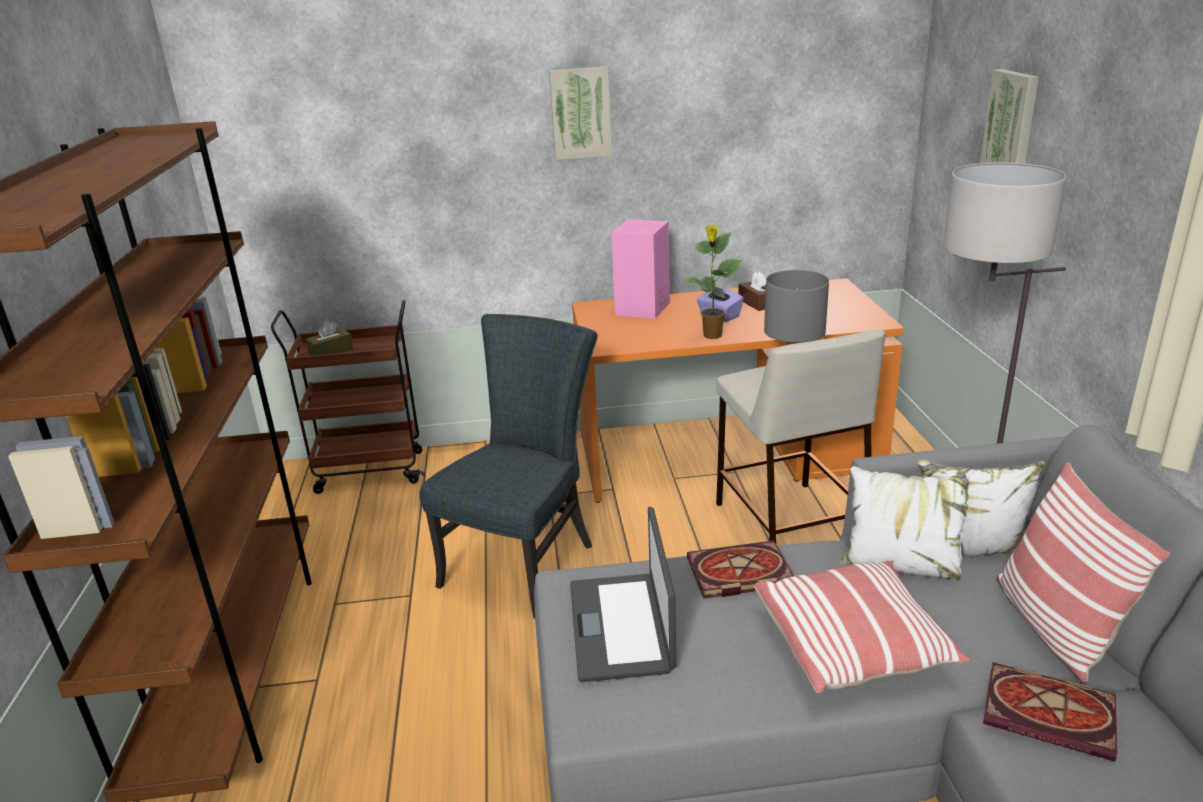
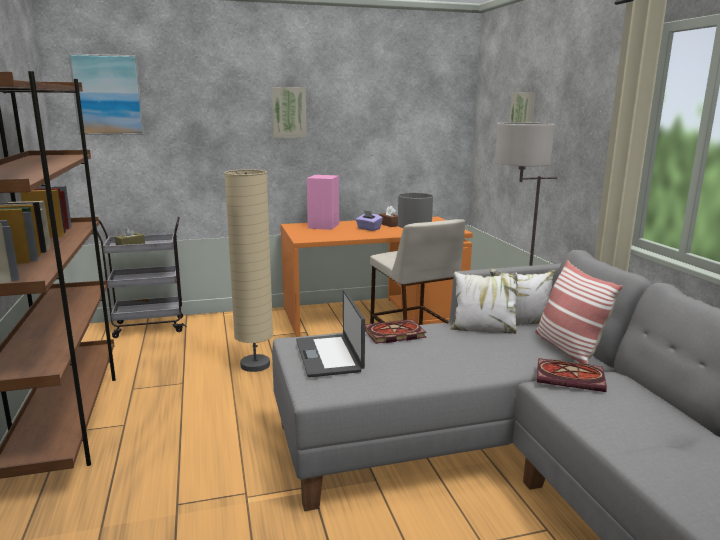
camera: 10 degrees left, 10 degrees down
(277, 105) = (108, 95): none -> picture
(371, 471) = (150, 327): brown cart -> grey cart
(525, 561) = (255, 365): grey chair -> beige floor lamp
(712, 336) = (366, 235): potted plant -> none
(853, 644) = (462, 358): pillow -> none

